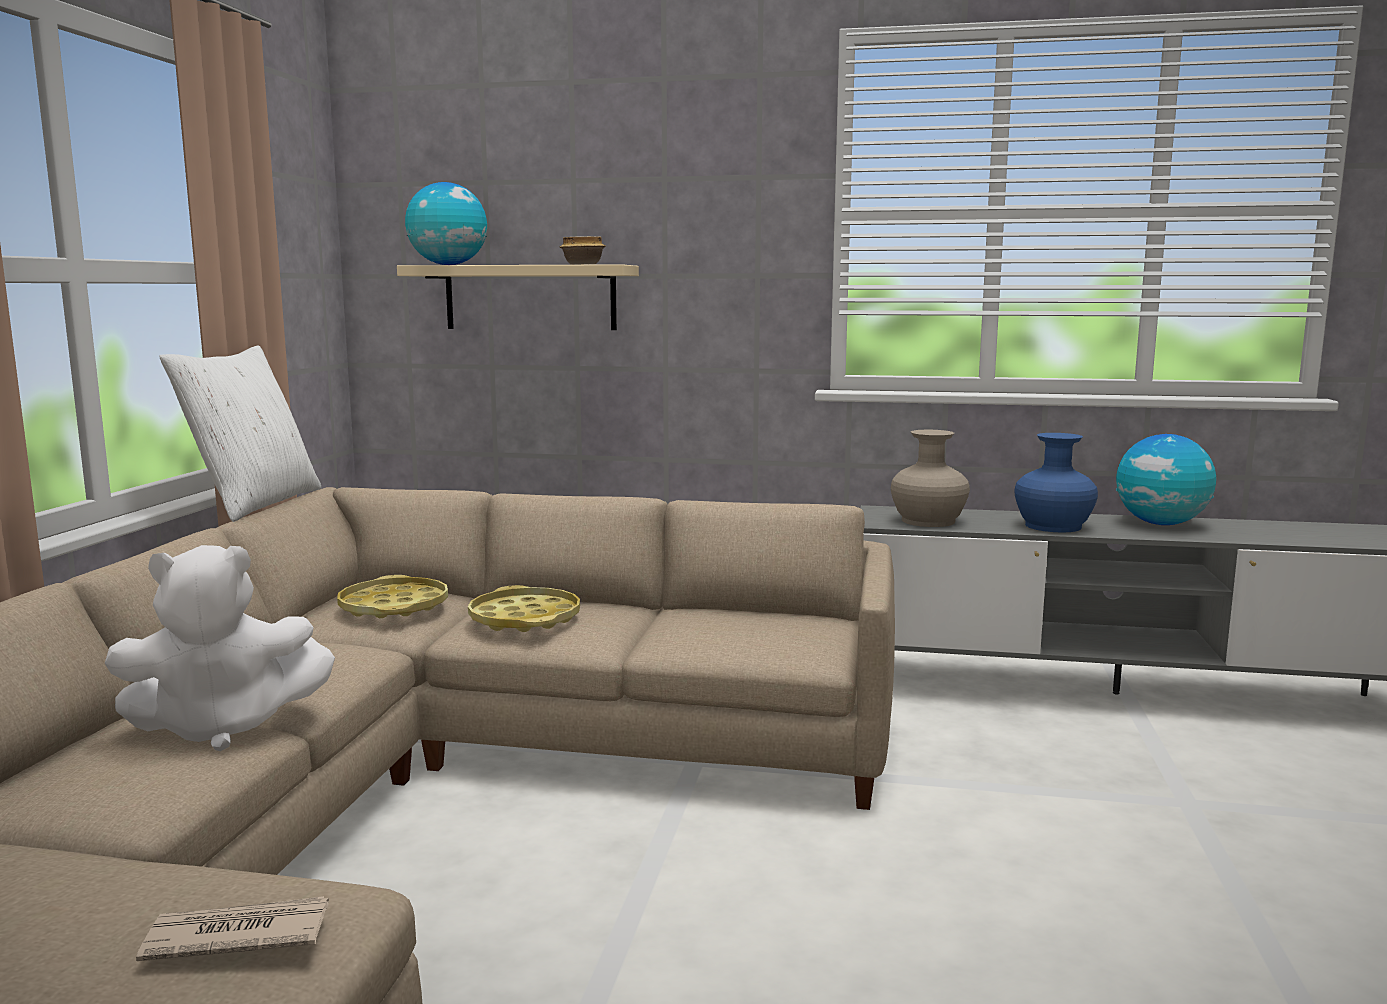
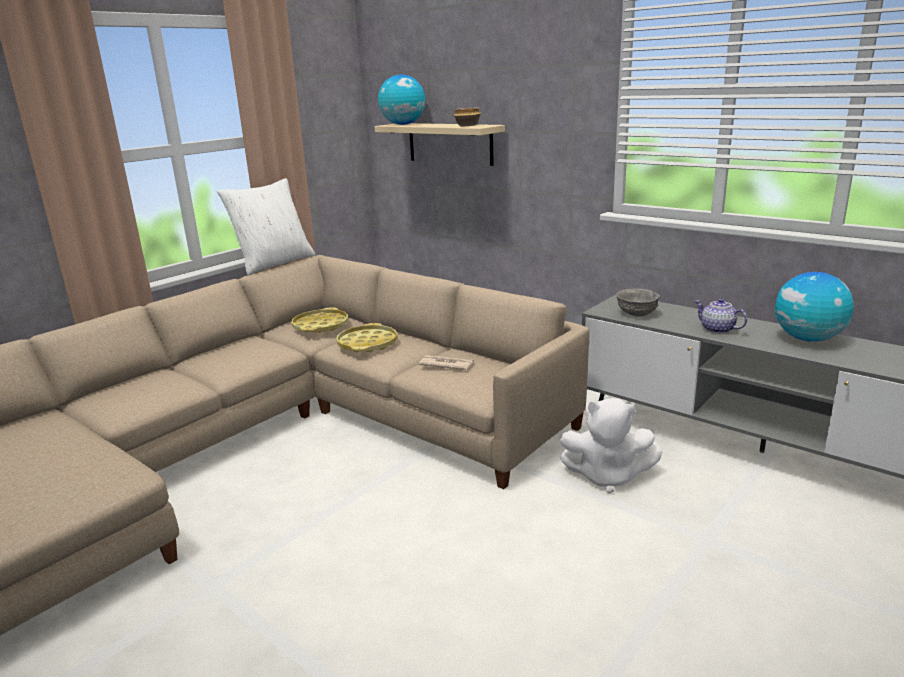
camera: 30 degrees right, 10 degrees up
(224, 727) = (184, 382): white plush toy -> white plush toy (607, 477)
(236, 935) = (82, 480): newspaper -> newspaper (446, 364)
(928, 521) = (637, 313): beige vase -> grey bowl
(1053, 526) = (718, 329): blue vase -> teapot

